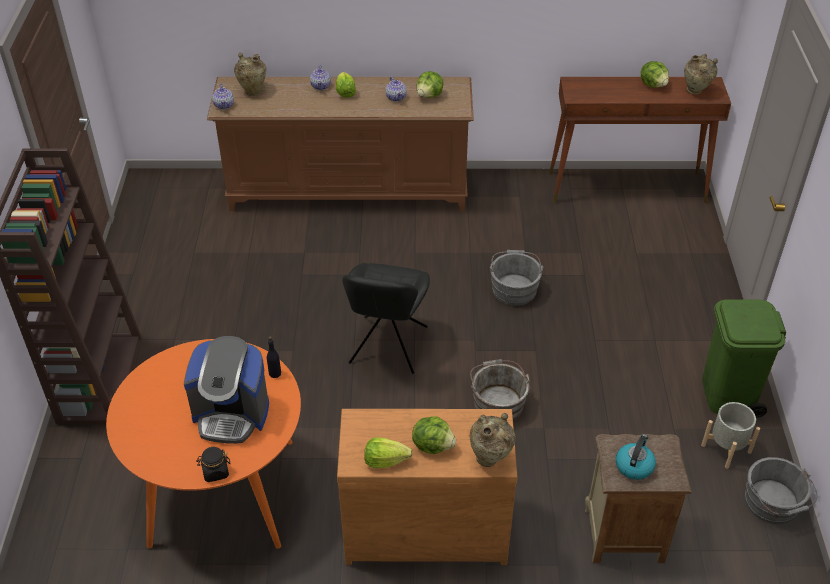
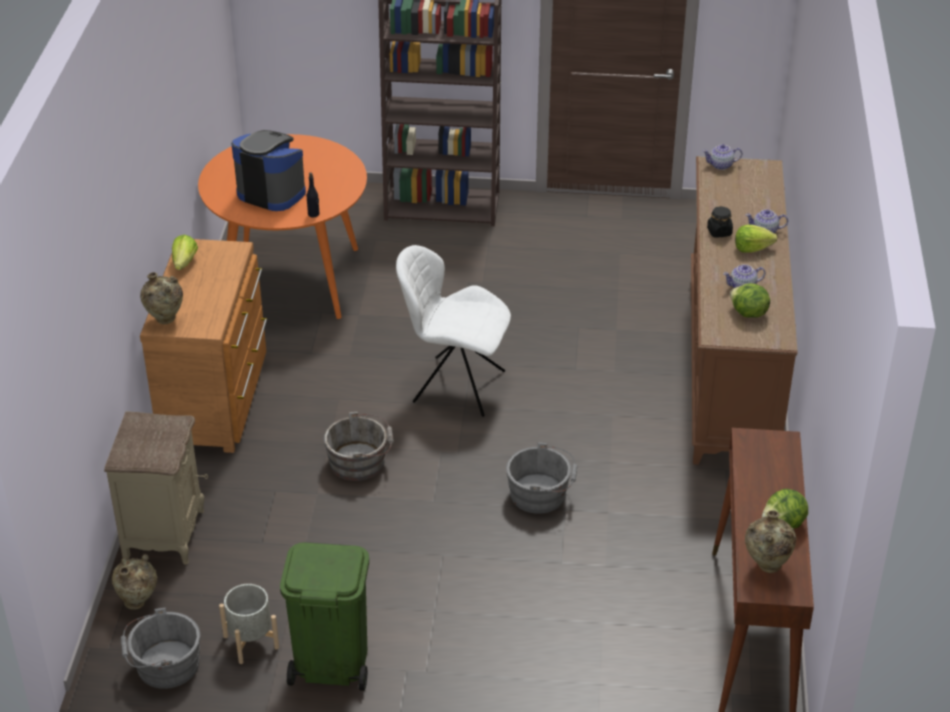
camera: 95 degrees right, 5 degrees down
(215, 472) = (212, 186): black jar -> black jar (719, 232)
(231, 414) = (271, 192): coffee machine -> coffee machine turned 105 degrees clockwise
(253, 91) = (750, 183): beige vase -> beige vase (138, 602)
(387, 347) = (455, 385): black chair -> white chair
(433, 445) = (192, 289): lettuce -> none
(634, 465) = (147, 434): kettle -> none

